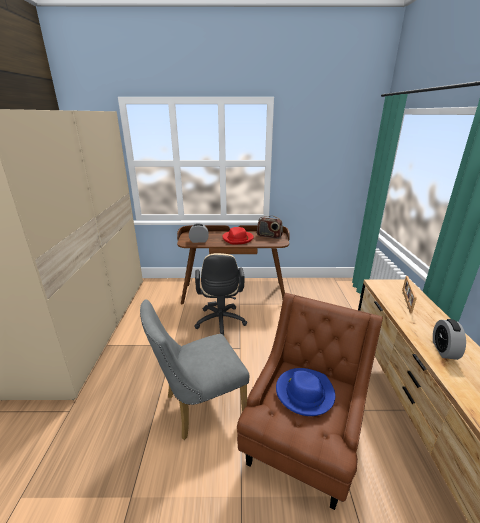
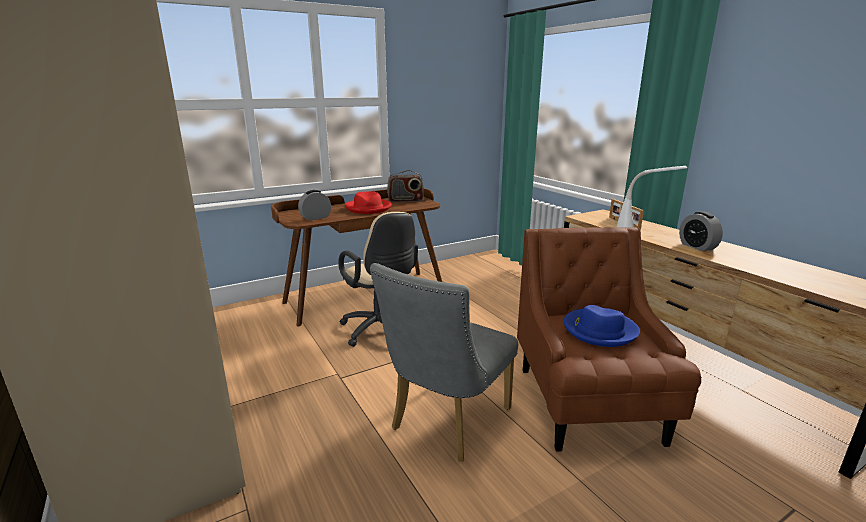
camera: 30 degrees left, 5 degrees down
(402, 322) = (642, 237): none -> white table lamp

